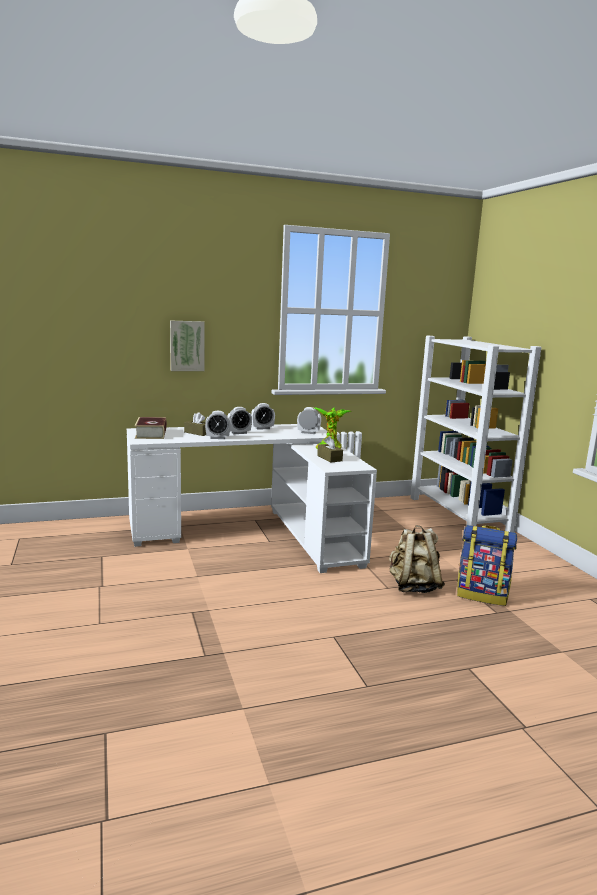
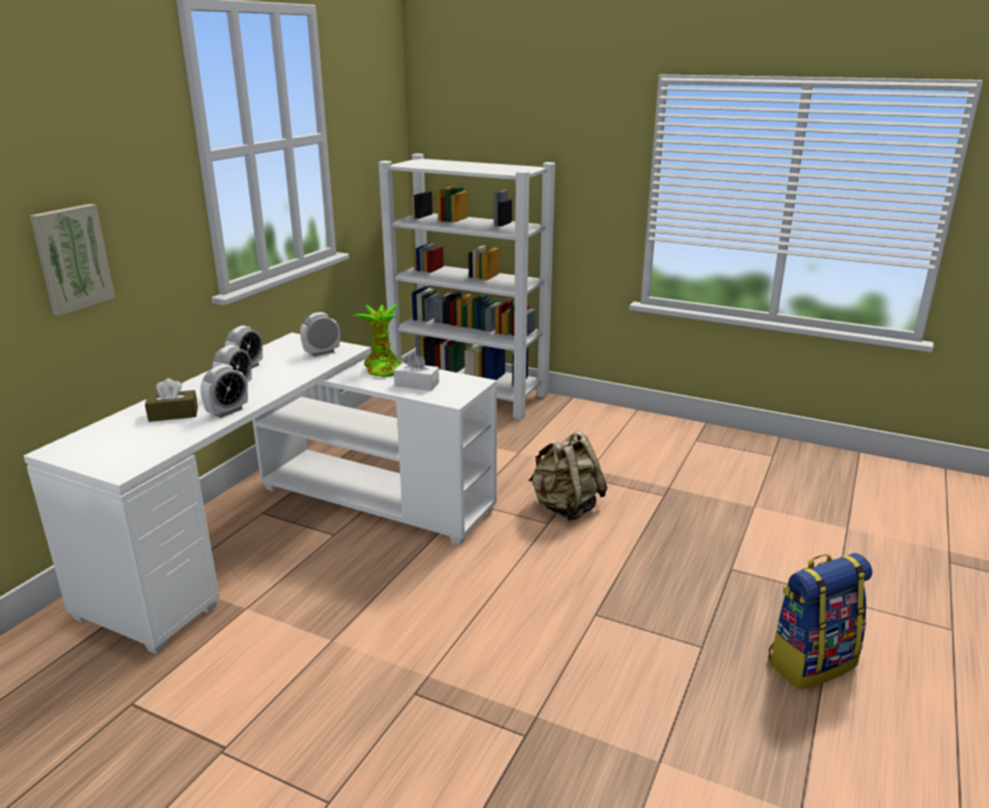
camera: 45 degrees left, 10 degrees up
(151, 434) = (101, 448): book -> none
(329, 458) = (417, 384): brown tissue box -> white tissue box
(482, 595) = (627, 482): backpack -> backpack (810, 662)

